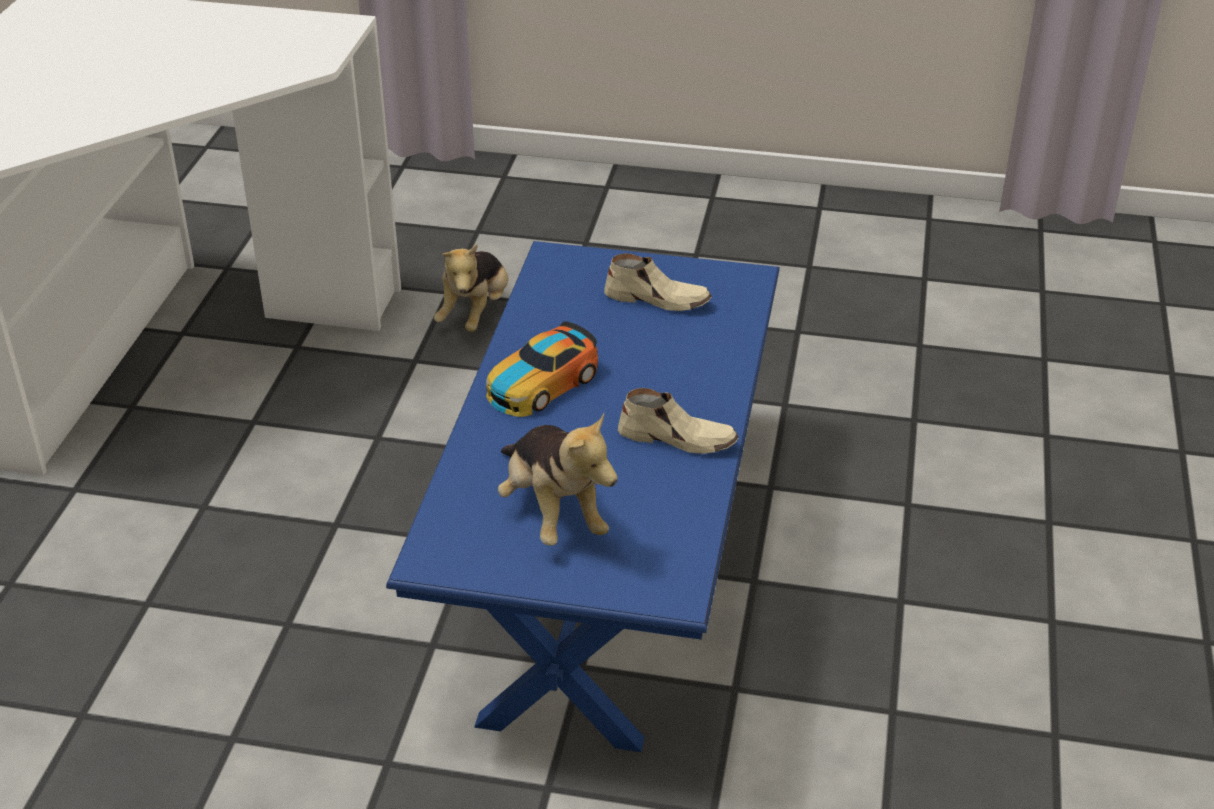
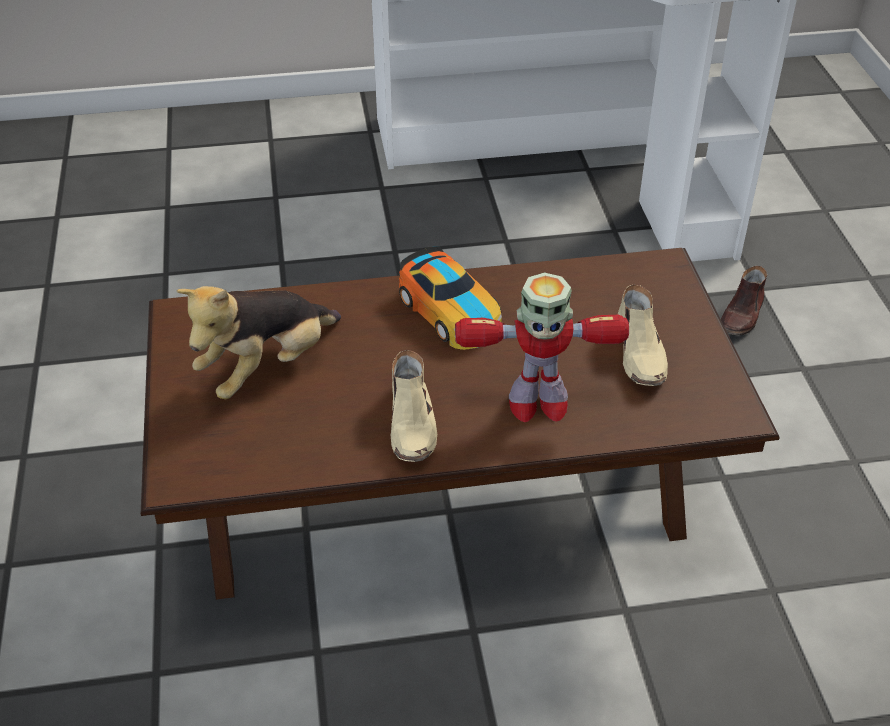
camera: 70 degrees right, 5 degrees up
(475, 313) = (742, 315): plush toy -> brown shoe
(541, 384) = (451, 312): toy car -> toy car turned 150 degrees counterclockwise
(605, 562) = (445, 507): blue coffee table -> brown coffee table
(688, 366) = (536, 404): none -> toy robot

